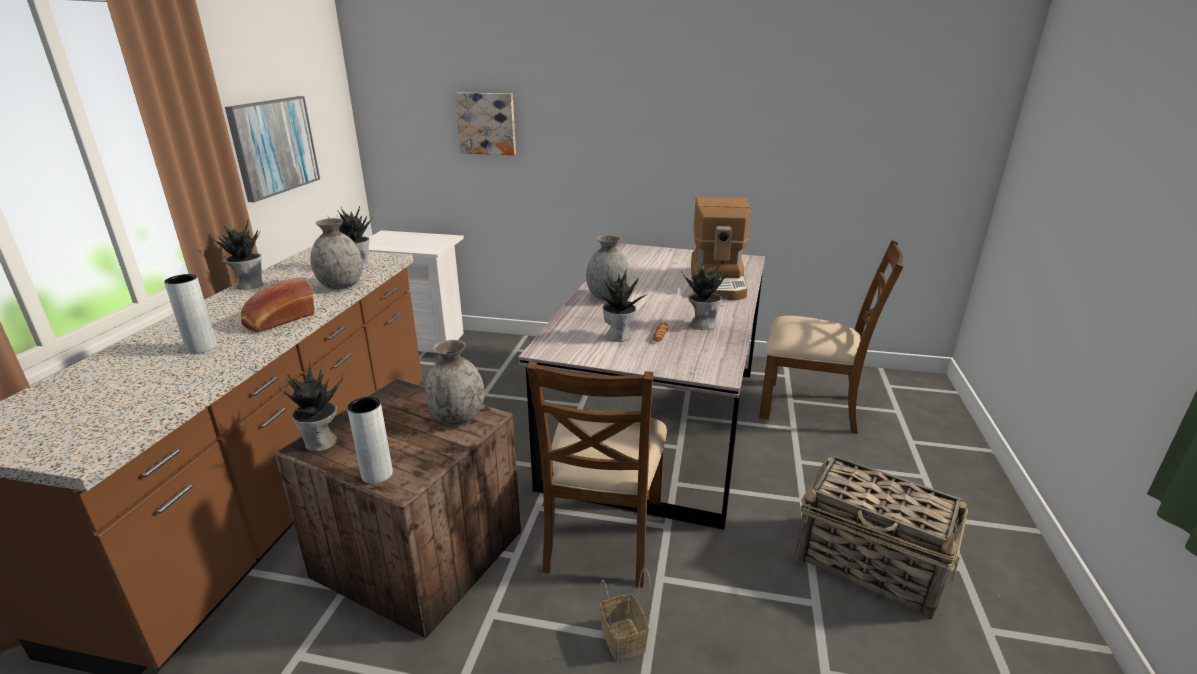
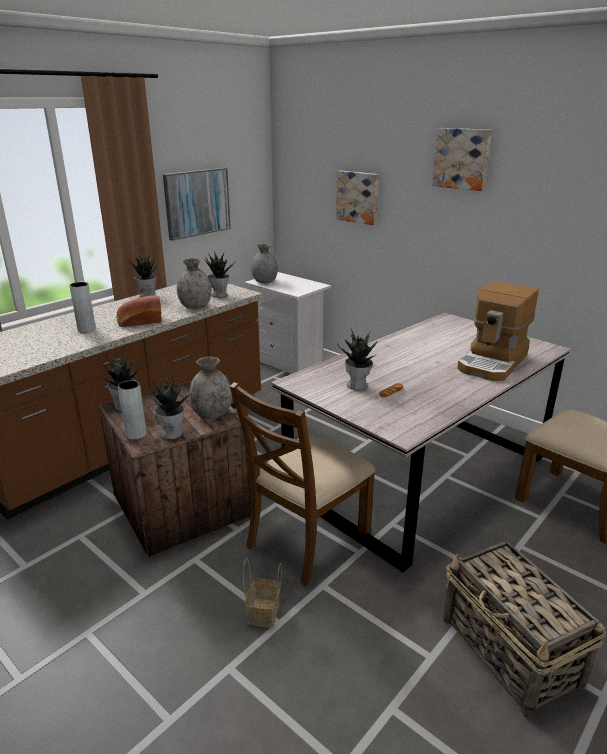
camera: 30 degrees right, 0 degrees up
(608, 297) = (383, 354): grey vase -> grey vase (265, 281)
(617, 69) = (462, 158): none -> picture
(702, 324) = (436, 393): potted plant -> potted plant (172, 433)

